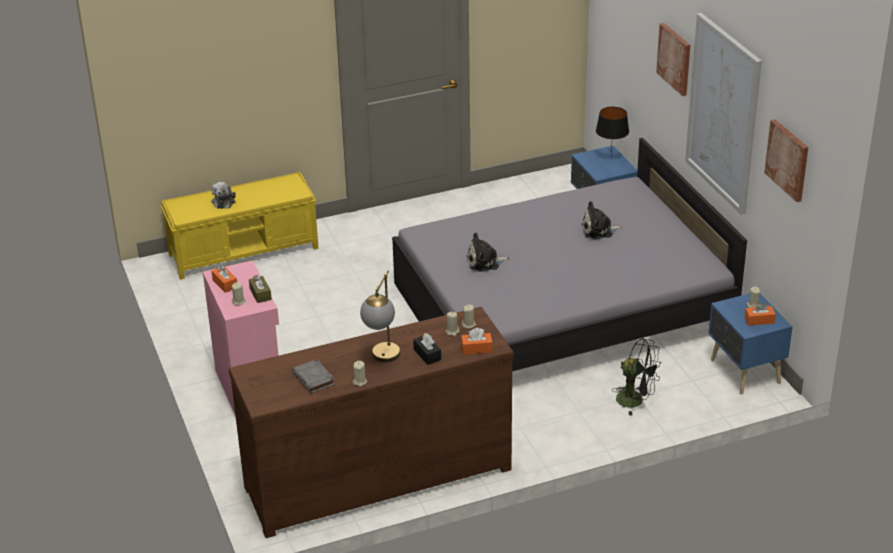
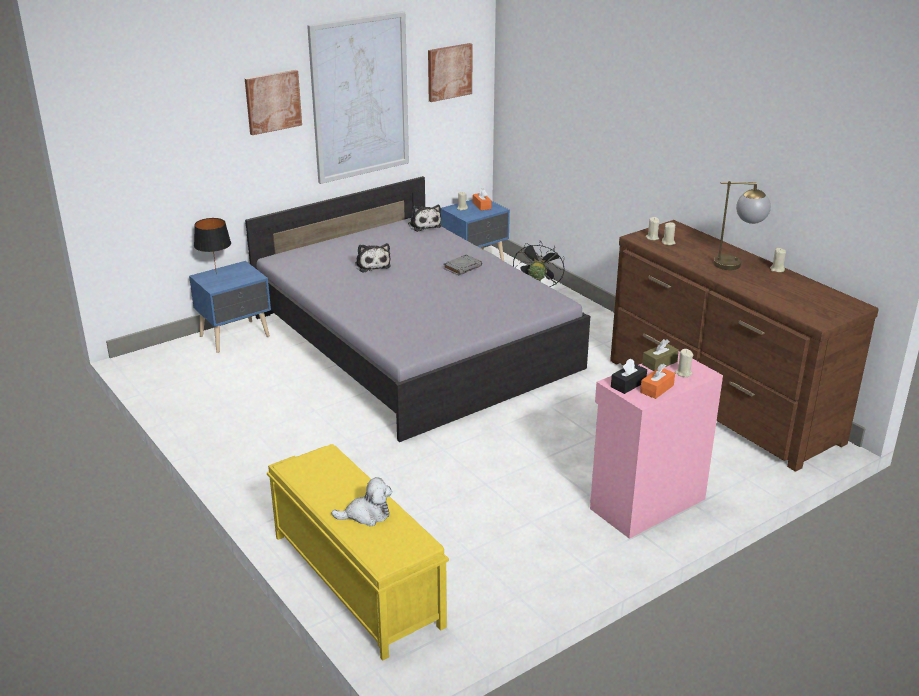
camera: 105 degrees left, 5 degrees down
(314, 379) = (795, 289): grey book -> grey book (462, 267)
(427, 354) = (711, 248): black tissue box -> black tissue box (628, 384)
(476, 349) = (684, 231): orange tissue box -> none
(485, 262) = (452, 311): plush toy -> plush toy (424, 225)

